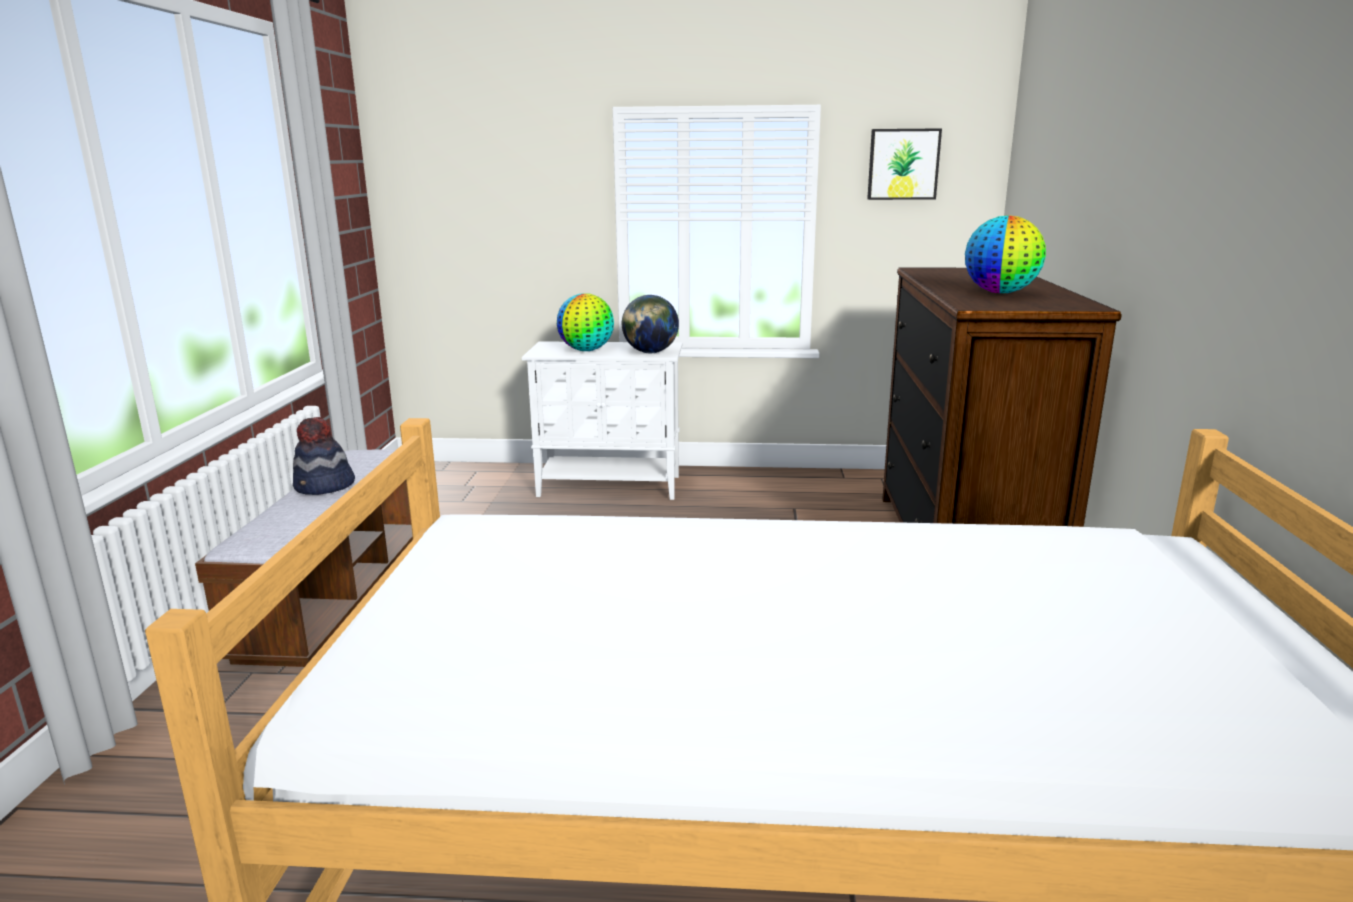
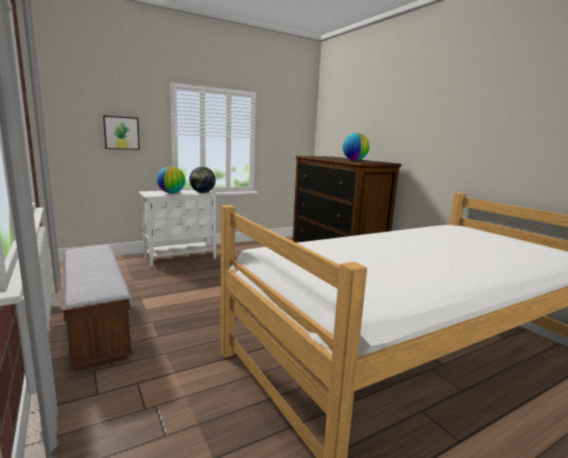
camera: 35 degrees left, 5 degrees down
(324, 487) = (89, 264): hat -> none
(903, 164) = (284, 118): picture -> picture (121, 133)

